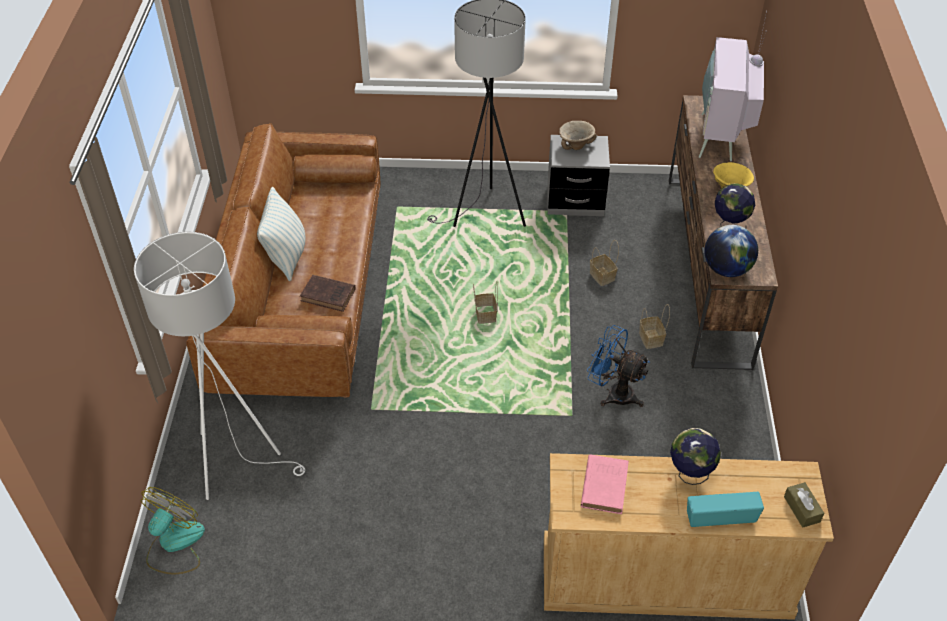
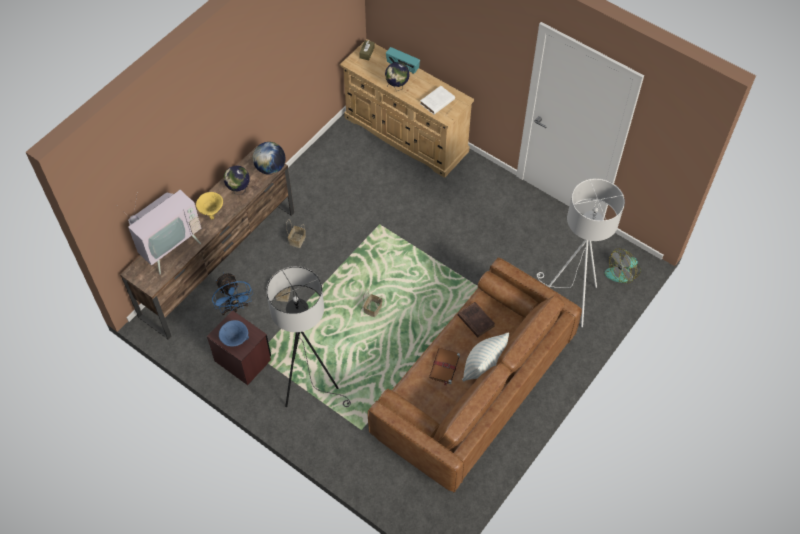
camera: 145 degrees left, 10 degrees up
(331, 234) = (444, 367): none -> brown book
(575, 145) = (235, 340): beige bowl -> blue bowl
(575, 201) = (243, 360): grey nightstand -> brown nightstand
(604, 485) = (436, 102): pink book -> white book
(613, 392) = (346, 223): blue fan -> blue fan (234, 308)

